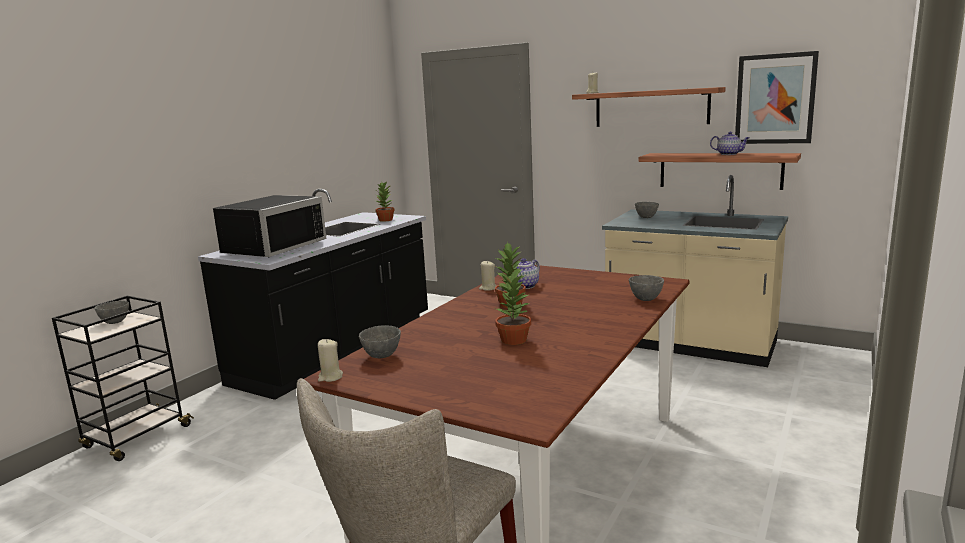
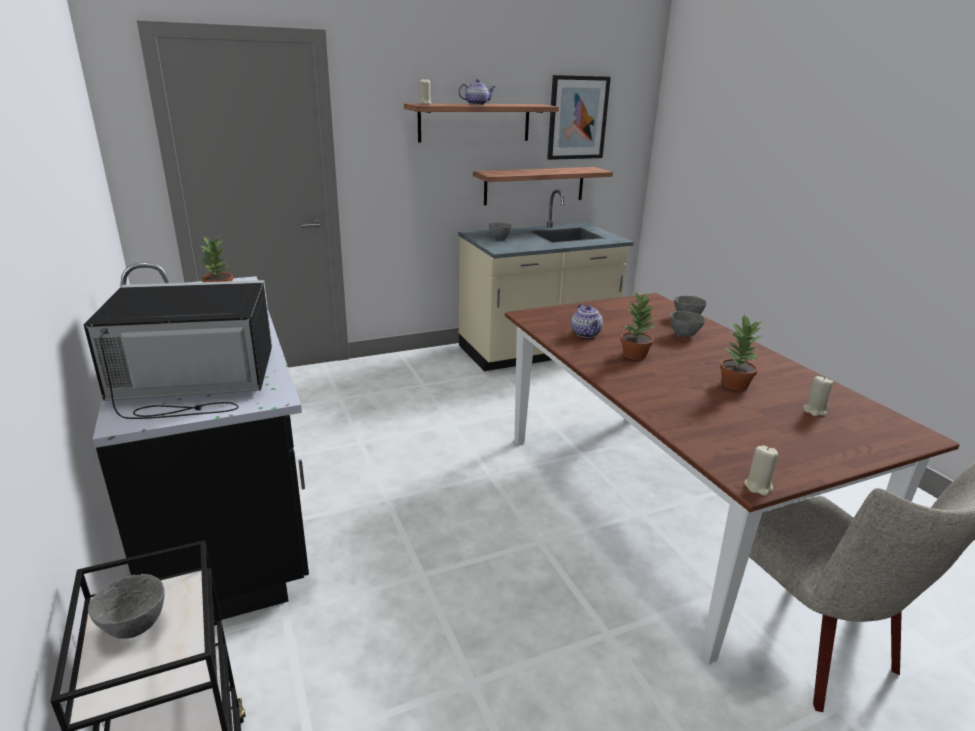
camera: 55 degrees left, 10 degrees up
(270, 248) = (193, 380): black microwave -> black microwave turned 75 degrees counterclockwise
(382, 356) = (719, 445): grey bowl -> grey bowl (684, 335)
(488, 288) = (567, 346): beige candle -> beige candle (815, 411)
(729, 154) = (552, 170): teapot -> teapot (477, 104)

